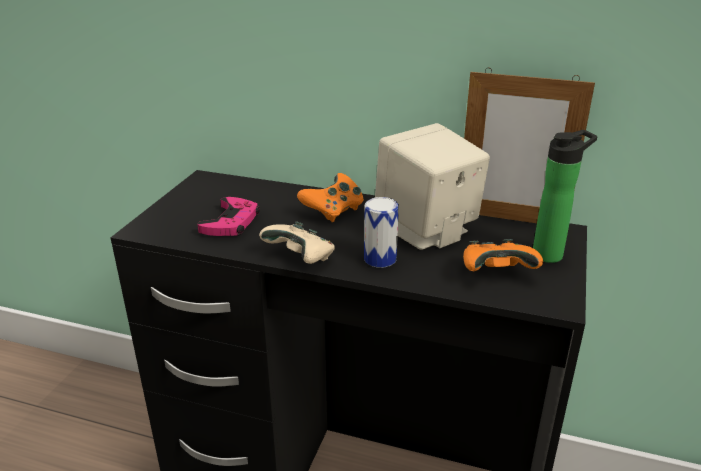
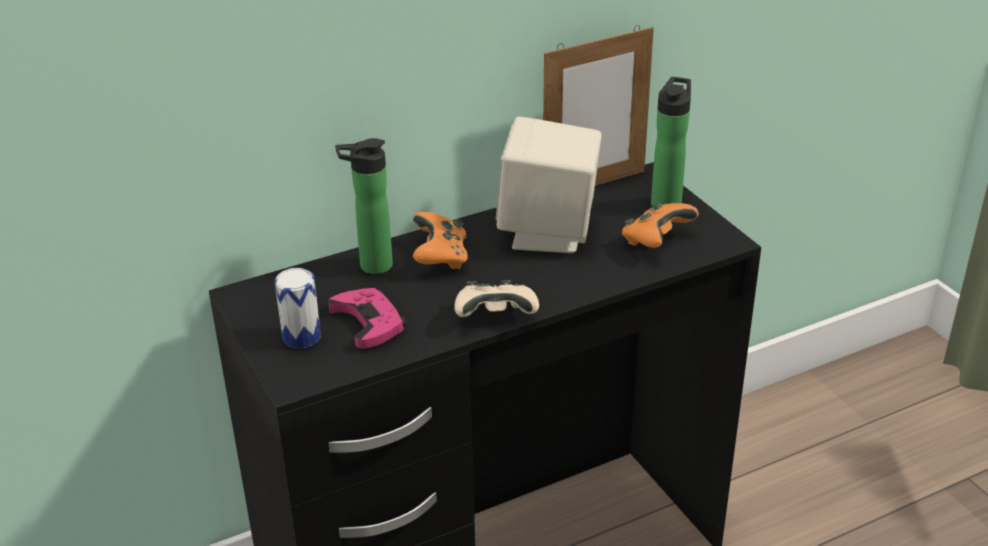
camera: 45 degrees left, 5 degrees up
(288, 196) = (371, 266): none -> bottle
(380, 259) = (556, 279): can -> can (301, 336)

